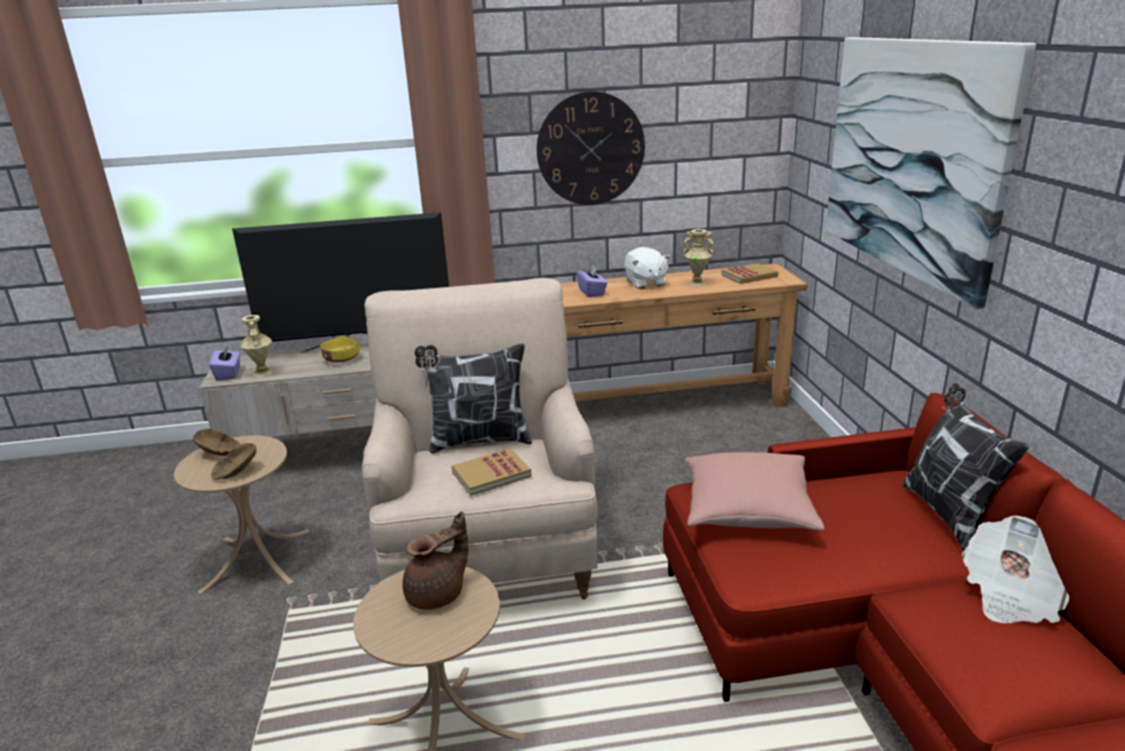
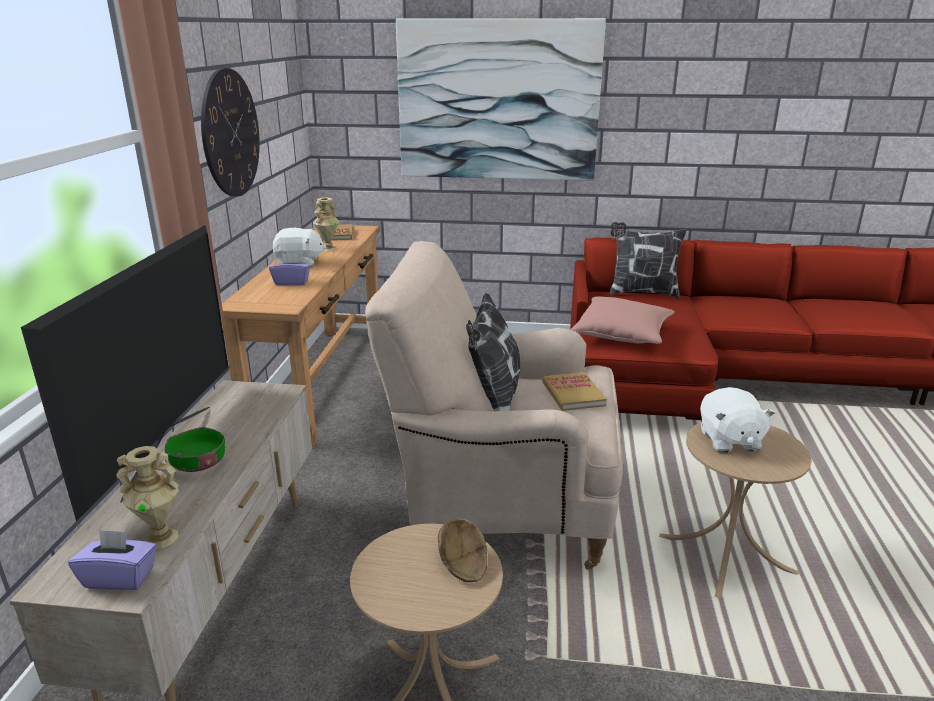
camera: 75 degrees left, 0 degrees up
(221, 453) = (397, 583): brown bowl -> none
(341, 359) = (198, 464): yellow bowl -> green bowl
(438, 594) = (729, 440): brown teapot -> white plush toy
(1011, 593) = (721, 297): newspaper -> none

